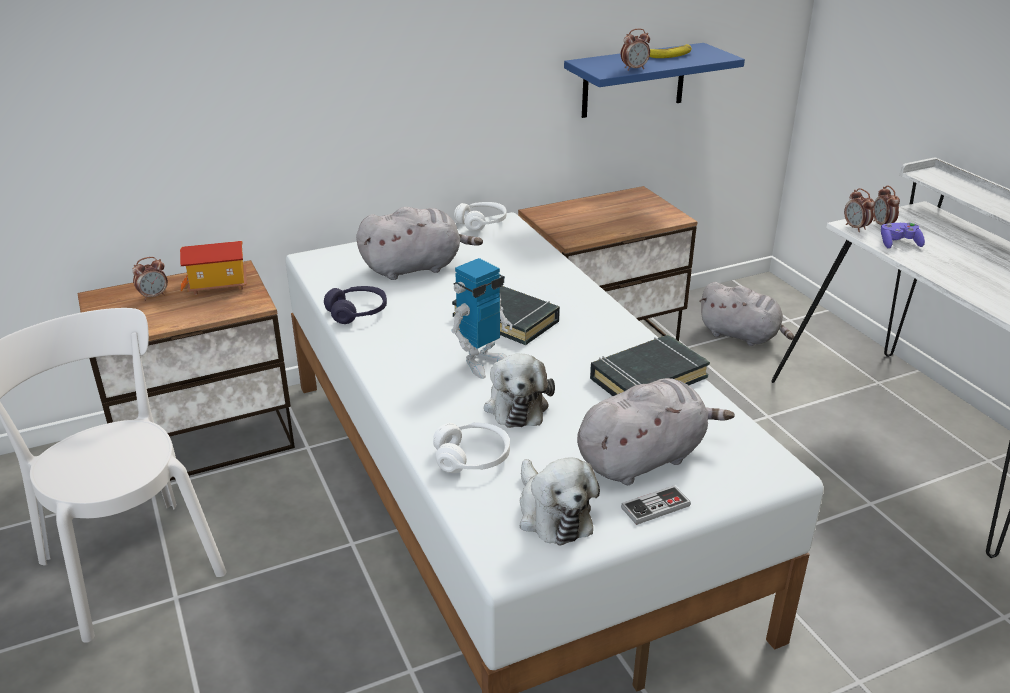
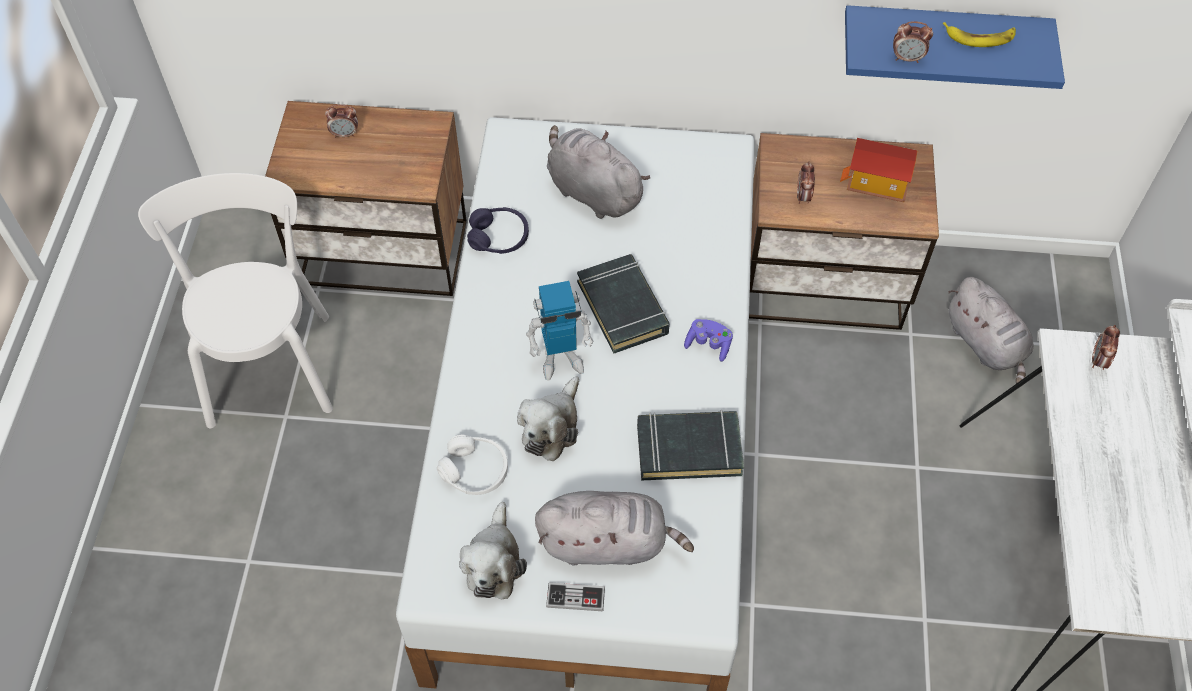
camera: 30 degrees right, 25 degrees up
(217, 285) = (404, 140): toy house -> toy house (876, 185)
(415, 267) = (592, 191): grey plush toy -> grey plush toy turned 150 degrees counterclockwise
(481, 223) = (704, 143): white headphones -> none
(856, 228) = (1062, 352): alarm clock -> alarm clock (803, 197)
(898, 243) = (1084, 400): purple game controller -> purple game controller (708, 344)

